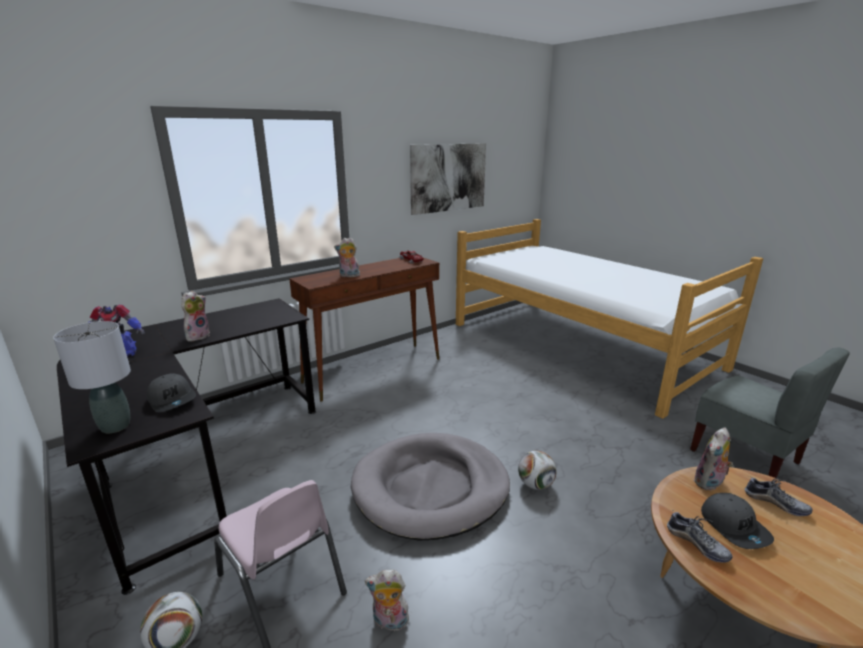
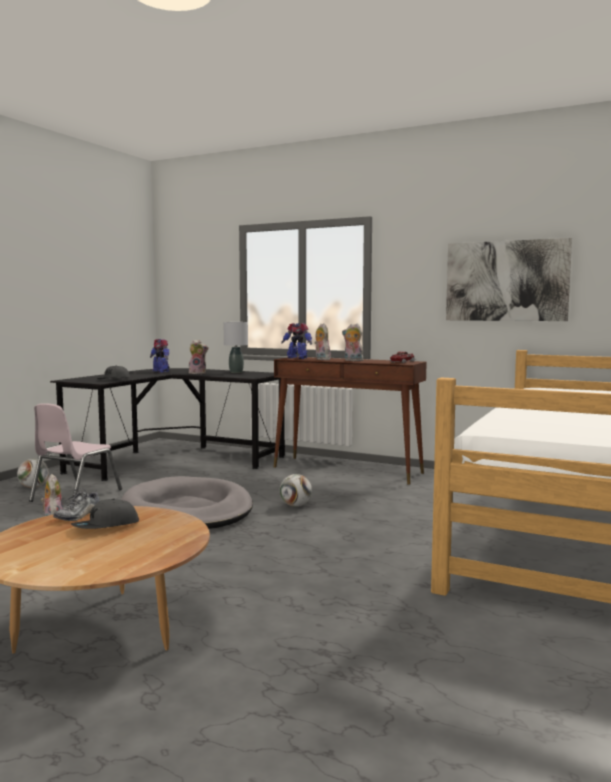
camera: 65 degrees right, 15 degrees down
(115, 426) = (83, 379): grey table lamp -> grey table lamp (236, 372)
(314, 280) = (297, 358): none -> toy robot
(535, 484) = (220, 541): football -> football (296, 506)
(709, 483) = (169, 520): plush toy -> plush toy (352, 361)
(745, 456) = (393, 647): grey chair -> none
(775, 503) = (150, 542): shoe -> none

